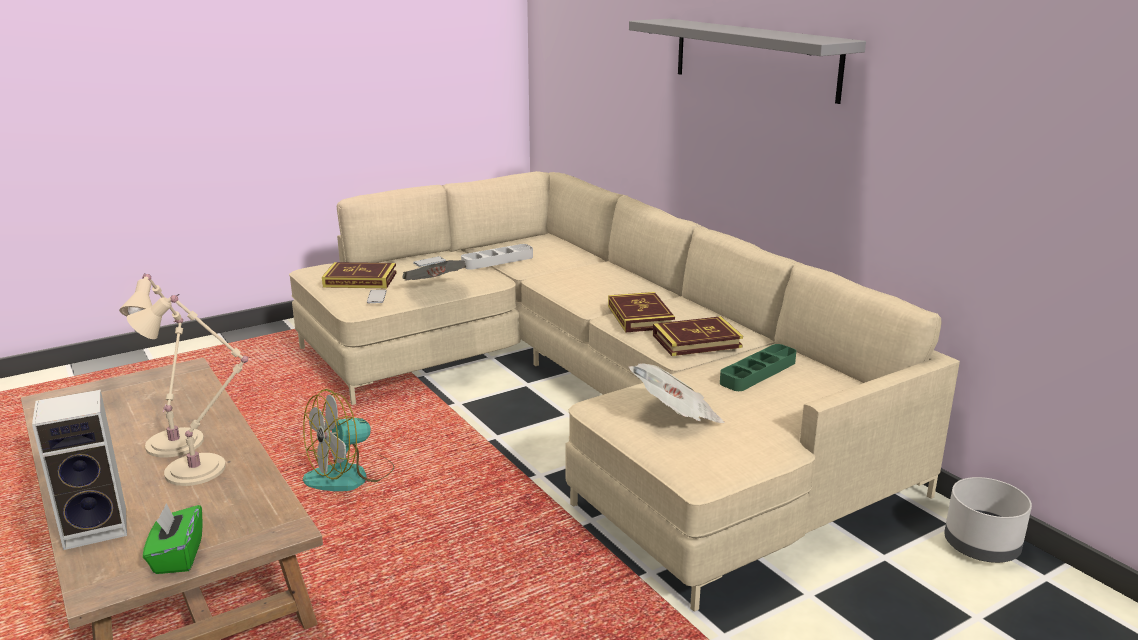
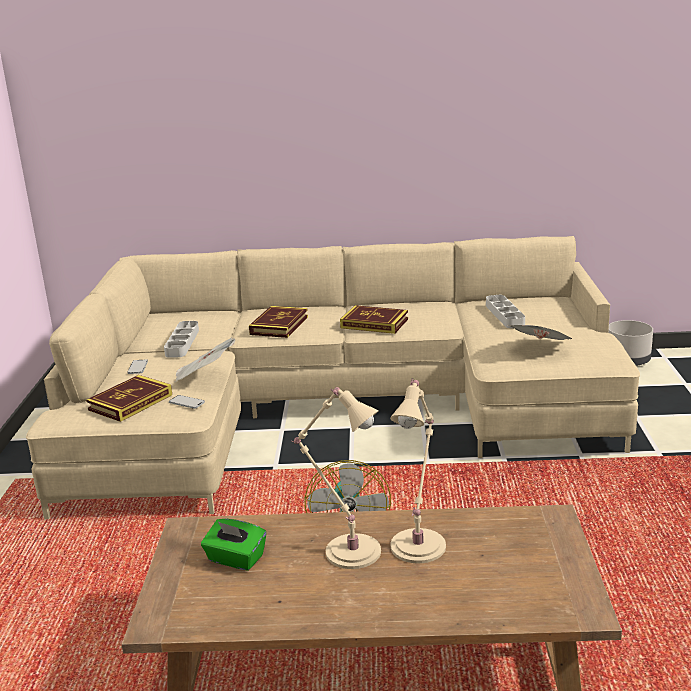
camera: 55 degrees left, 0 degrees up
(98, 527) = (481, 605): speaker -> none
(177, 556) = (561, 569): green tissue box -> green tissue box (235, 559)
(696, 341) = (437, 318): book -> book (279, 325)
(754, 58) = (361, 105): grey shelf -> none
(758, 372) = (504, 315): green tray -> grey tray

